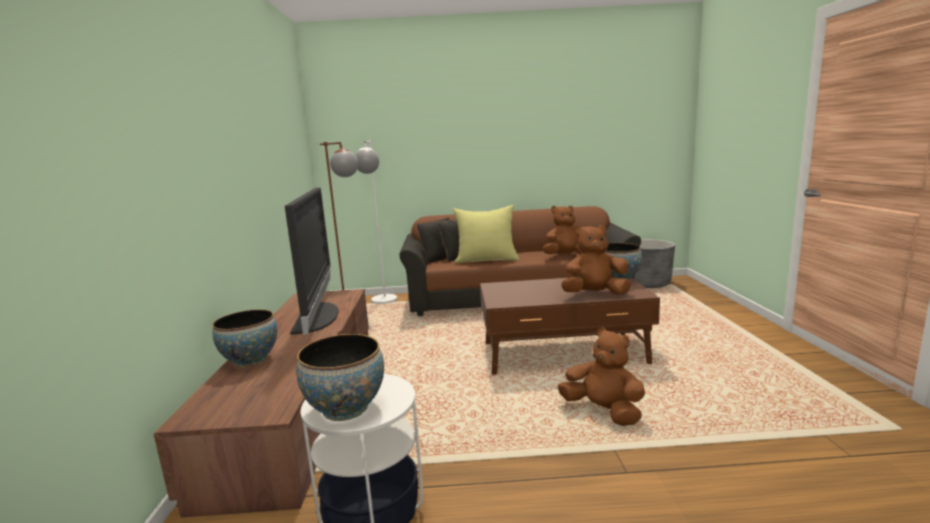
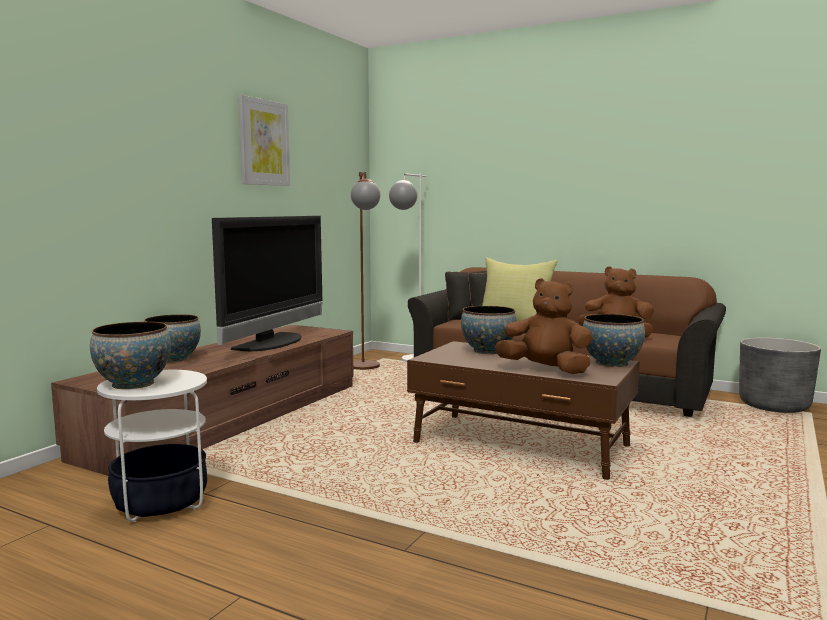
camera: 30 degrees right, 5 degrees down
(253, 118) = (264, 143): none -> picture
(524, 287) = (488, 351): none -> bowl
(603, 411) = (470, 501): brown plush toy -> none

